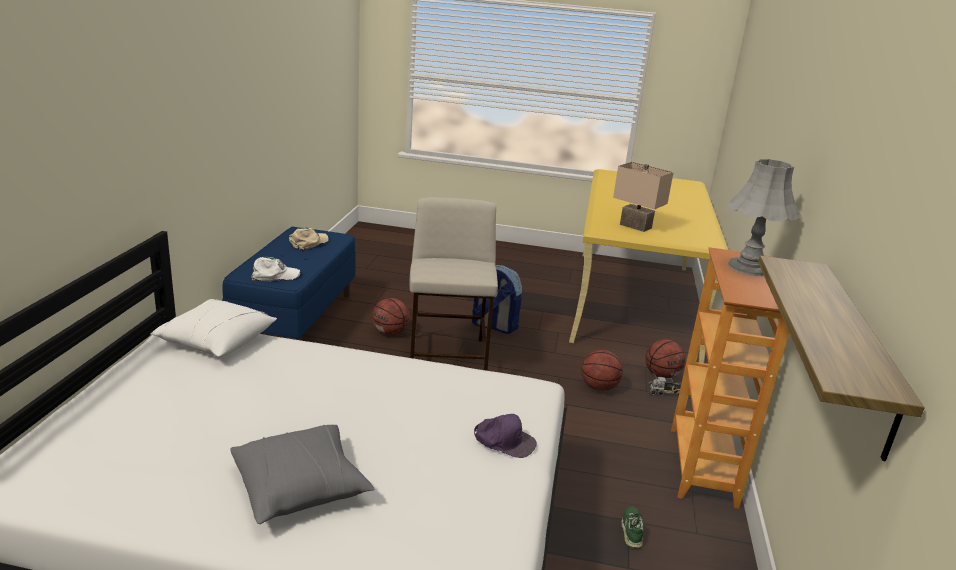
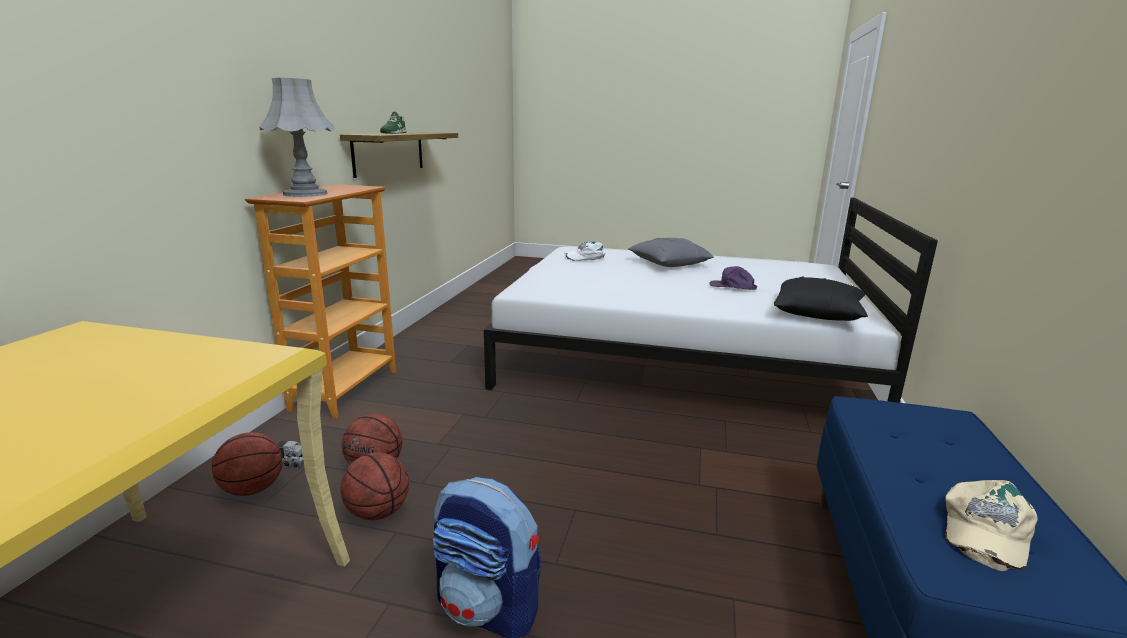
camera: 175 degrees left, 5 degrees down
(216, 341) = (818, 314): white pillow -> black pillow
(275, 275) = (904, 420): white cap -> white cap (585, 257)
(390, 332) = (704, 573): basketball -> basketball (378, 512)
(448, 360) = (587, 507): beige stool -> none
(504, 440) = (553, 273): purple cap -> purple cap (732, 286)
(632, 530) = (450, 358): green shoe -> green shoe (394, 133)
(636, 226) = (154, 365): beige table lamp -> none

